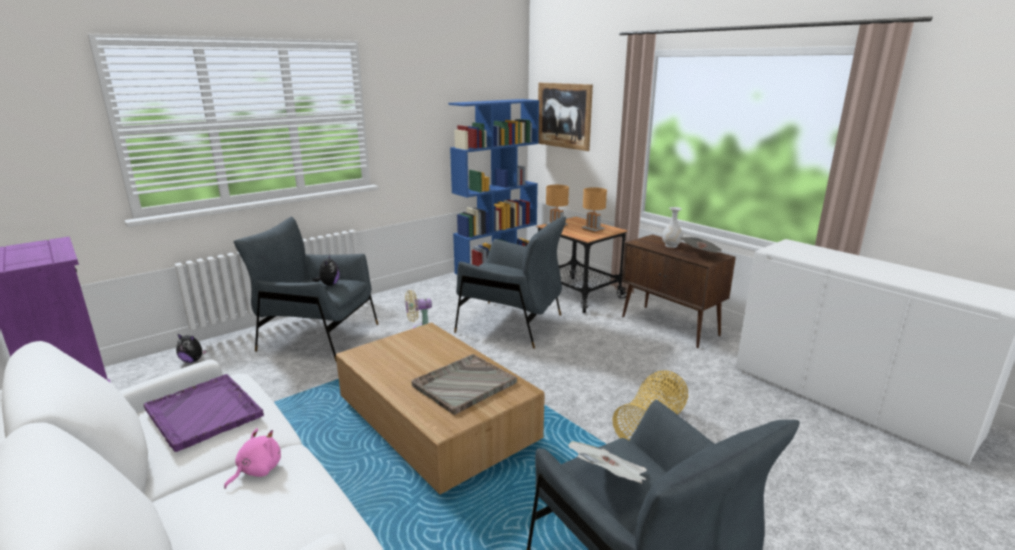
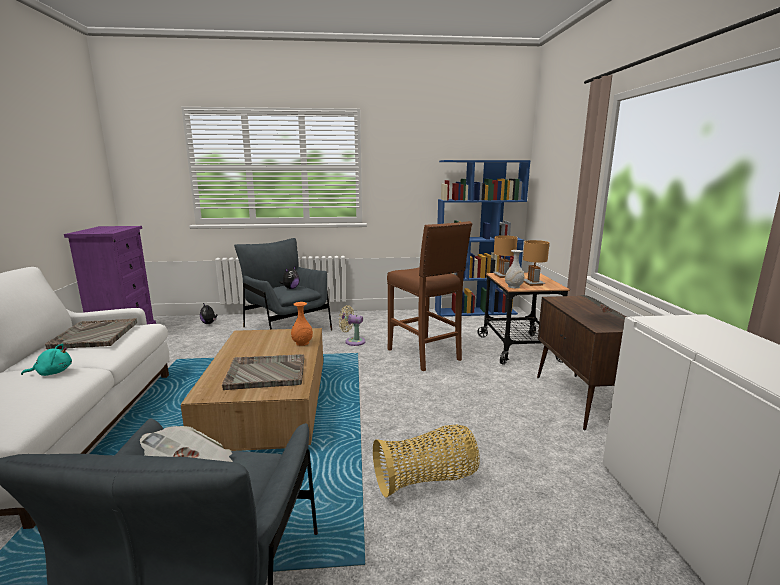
camera: 35 degrees right, 5 degrees down
(204, 413) = (94, 335): purple tray -> grey tray
(257, 470) = (52, 372): pink plush toy -> turquoise plush toy
(442, 344) = (302, 343): none -> orange vase
(510, 324) = (424, 355): grey armchair -> brown stool
(564, 115) = (549, 174): picture -> none
(671, 246) = (588, 307): white vase -> white vase (514, 287)

